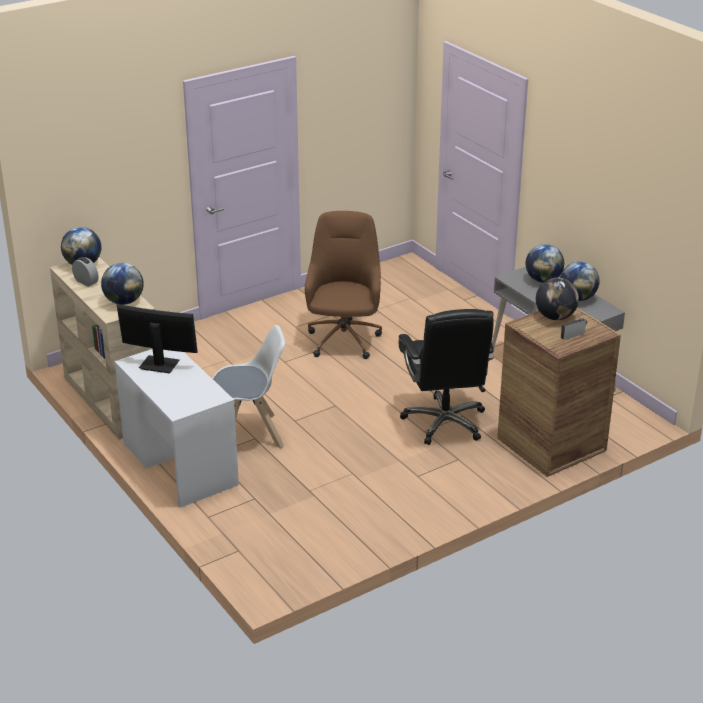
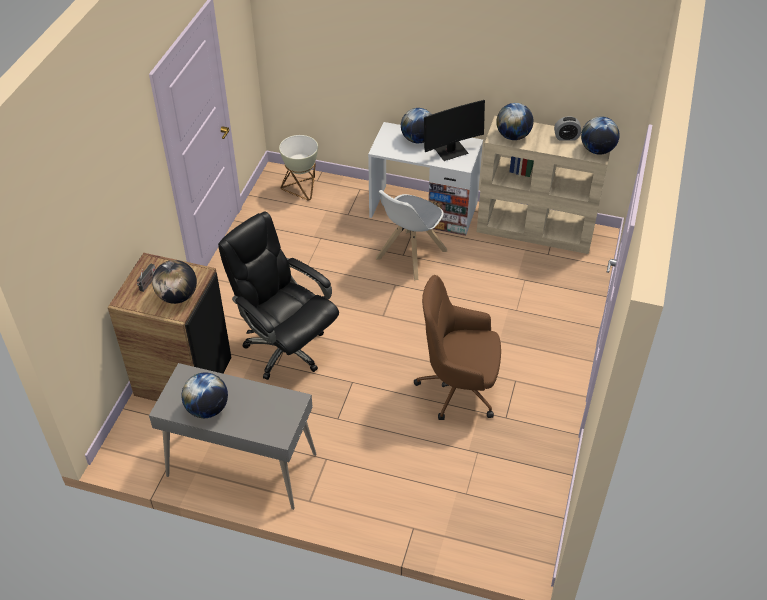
camera: 140 degrees right, 15 degrees up
(267, 549) = (301, 189): none -> planter
(344, 340) = (458, 391): brown office chair -> brown office chair turned 135 degrees clockwise
(543, 280) = (260, 418): globe -> globe (417, 139)

